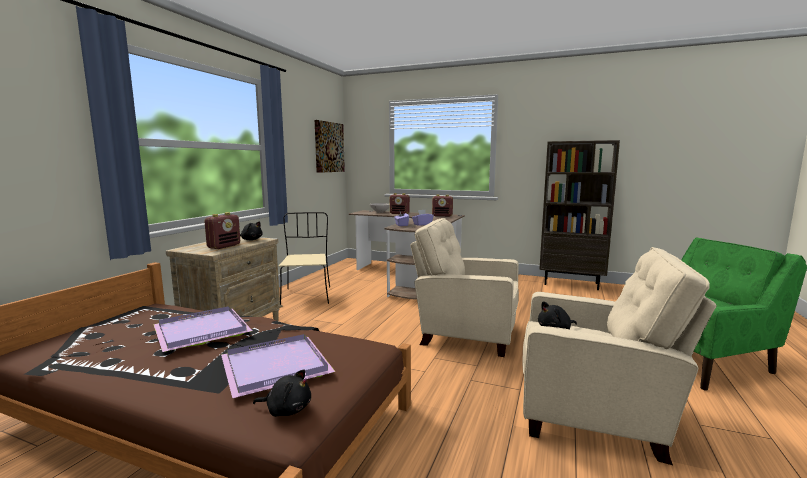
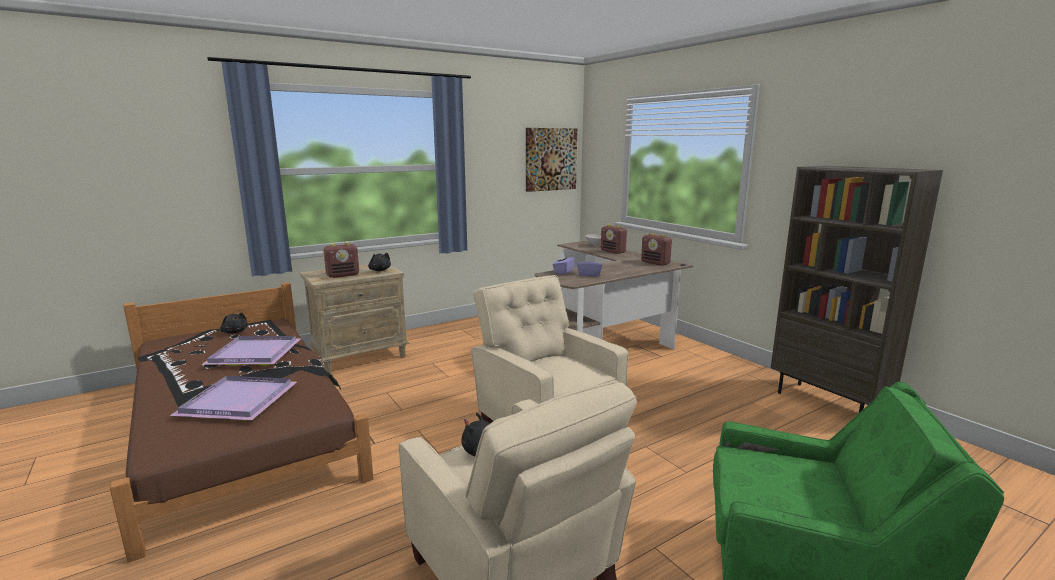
camera: 35 degrees right, 5 degrees up
(287, 409) = (184, 437): black plush toy -> black plush toy (235, 332)
(306, 295) = (467, 335): beige chair -> none

